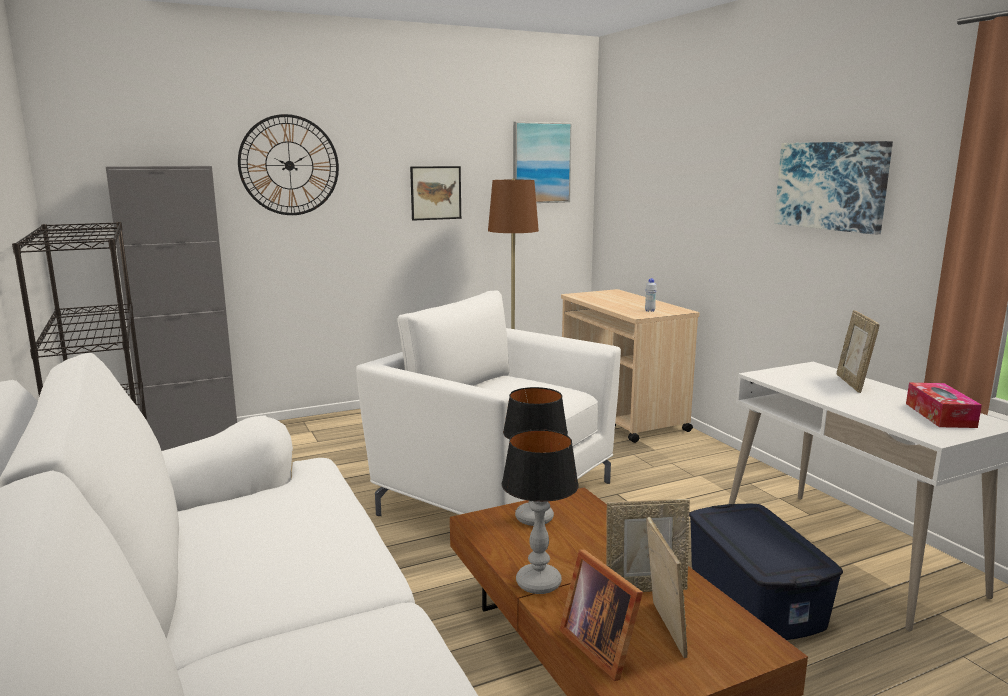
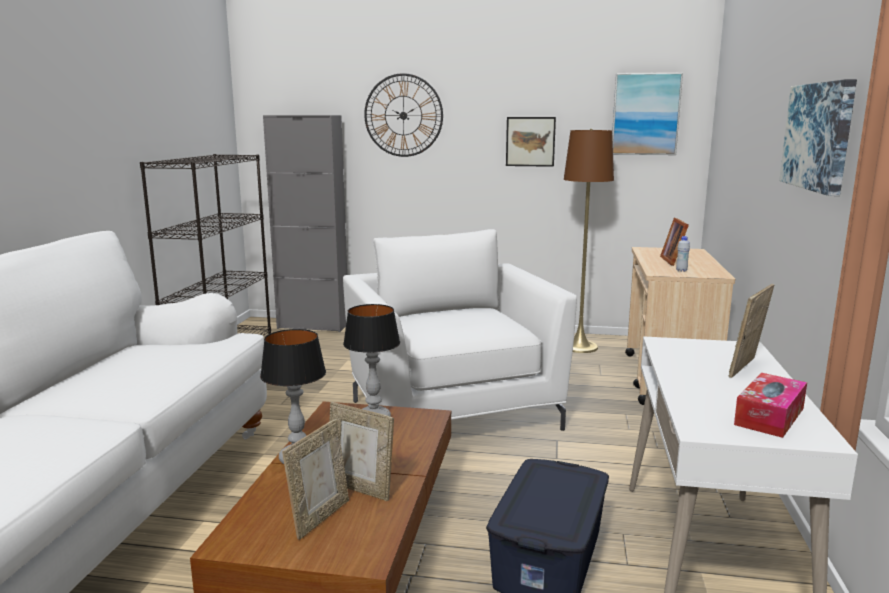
camera: 35 degrees right, 0 degrees up
(600, 646) = (263, 509): picture frame -> picture frame (675, 261)

